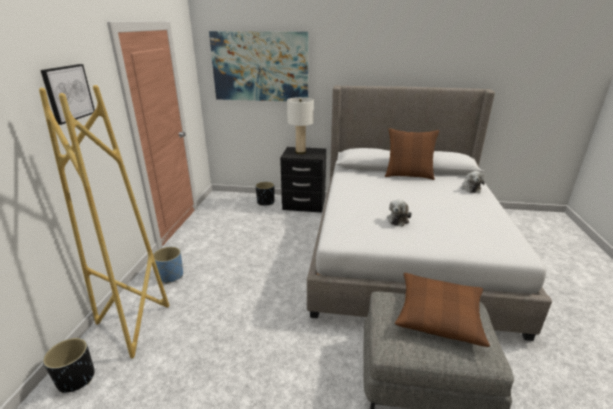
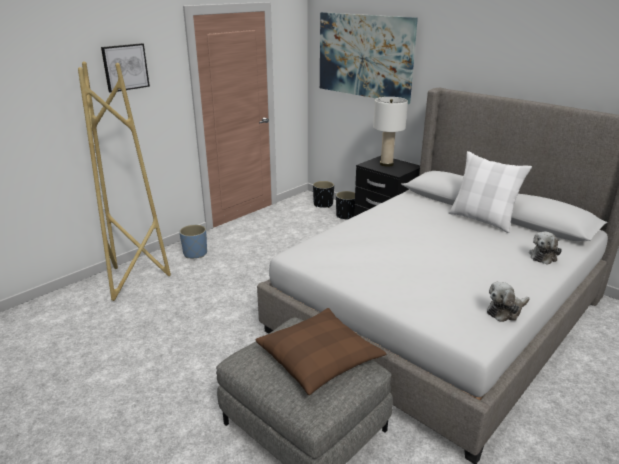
camera: 35 degrees right, 0 degrees up
(76, 378) = (72, 298): black planter -> black planter (323, 204)
(398, 219) = (386, 258): plush toy -> plush toy (505, 311)
(408, 175) = (482, 220): brown pillow -> white pillow

